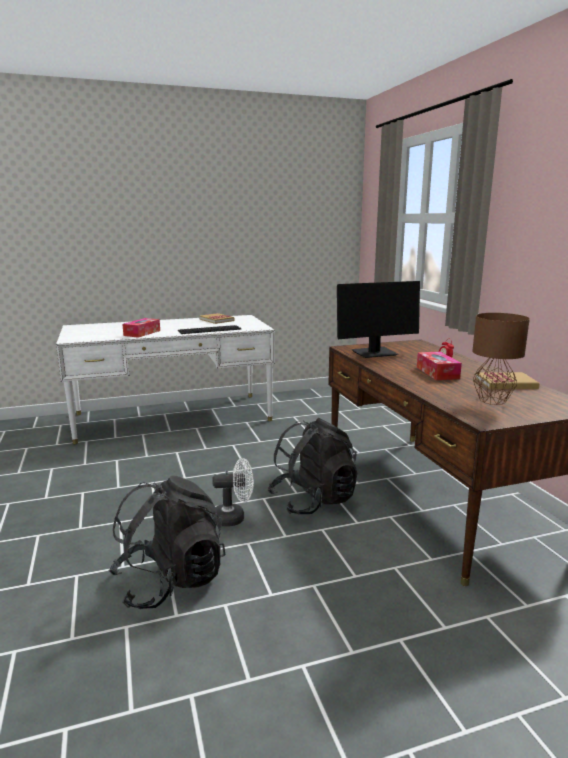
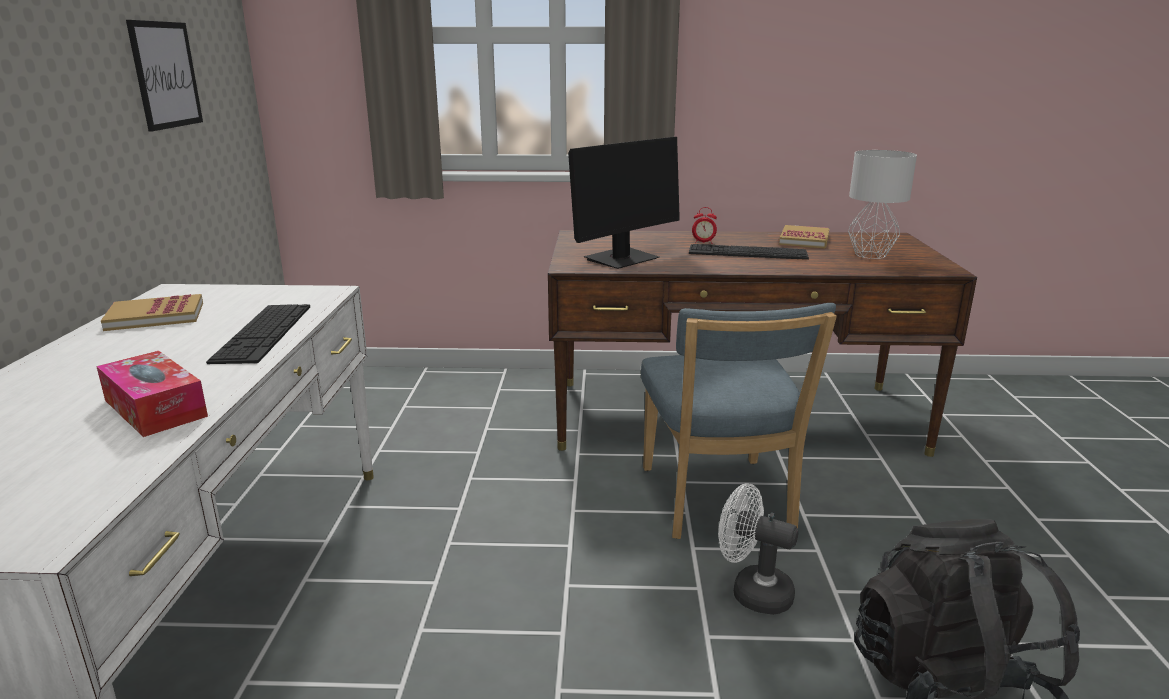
camera: 70 degrees left, 5 degrees up
(234, 518) = (752, 592): white fan -> white fan turned 75 degrees counterclockwise
(284, 235) = (166, 75): none -> picture
(313, 500) = (718, 503): black backpack -> blue chair
(374, 353) = (622, 259): monitor -> monitor turned 45 degrees clockwise
(437, 373) = (747, 252): tissue box -> keyboard
(491, 400) = (869, 255): brown table lamp -> grey table lamp

